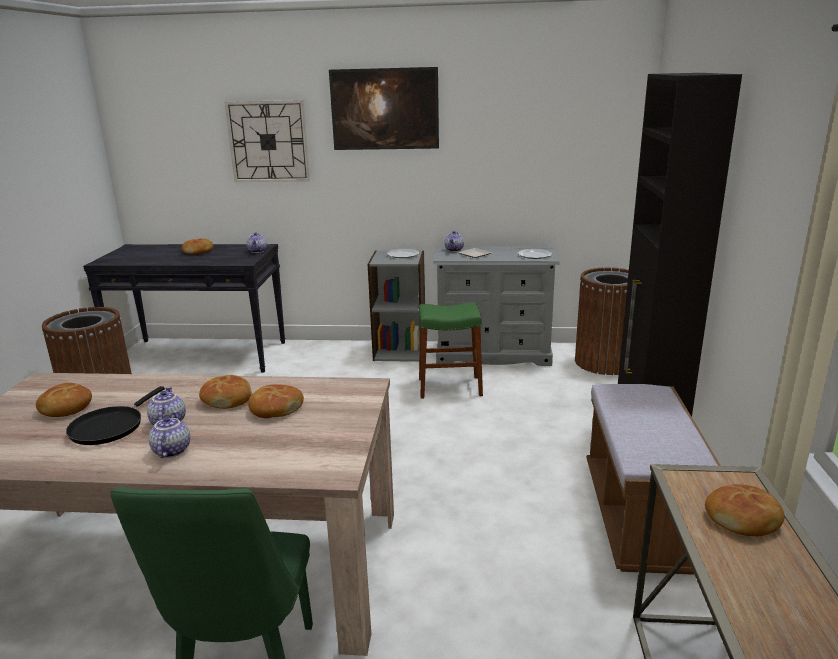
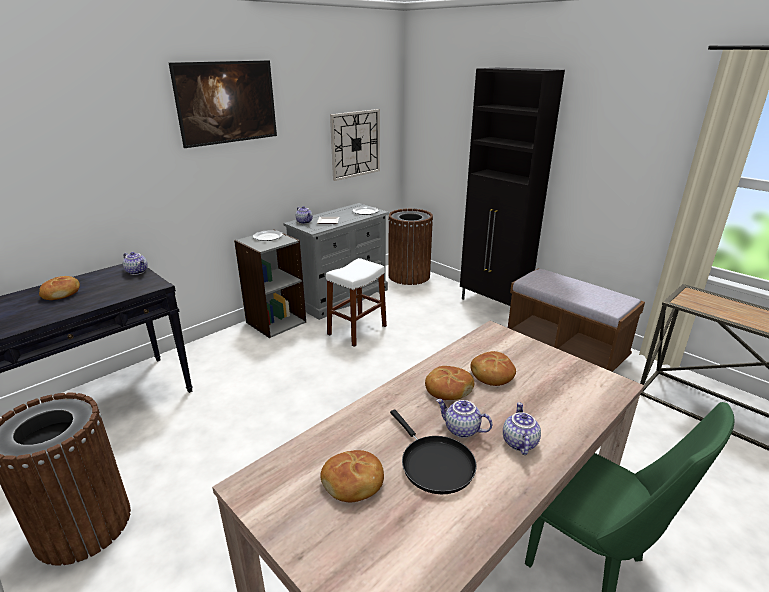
camera: 50 degrees left, 5 degrees up
(171, 450) = (518, 442): teapot -> teapot turned 60 degrees clockwise
(268, 141) = (107, 147): wall clock -> wall clock (355, 144)
(450, 387) = (357, 330): green stool -> white stool
(743, 519) = (726, 307): bread -> none

